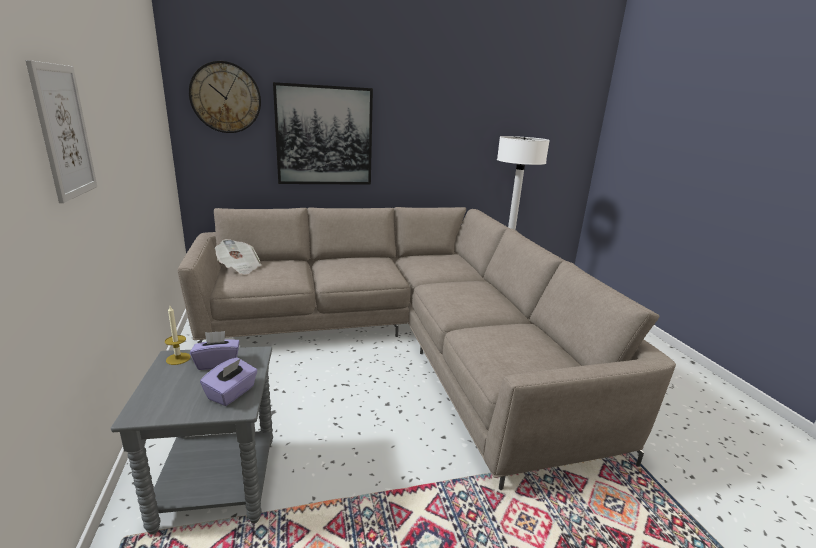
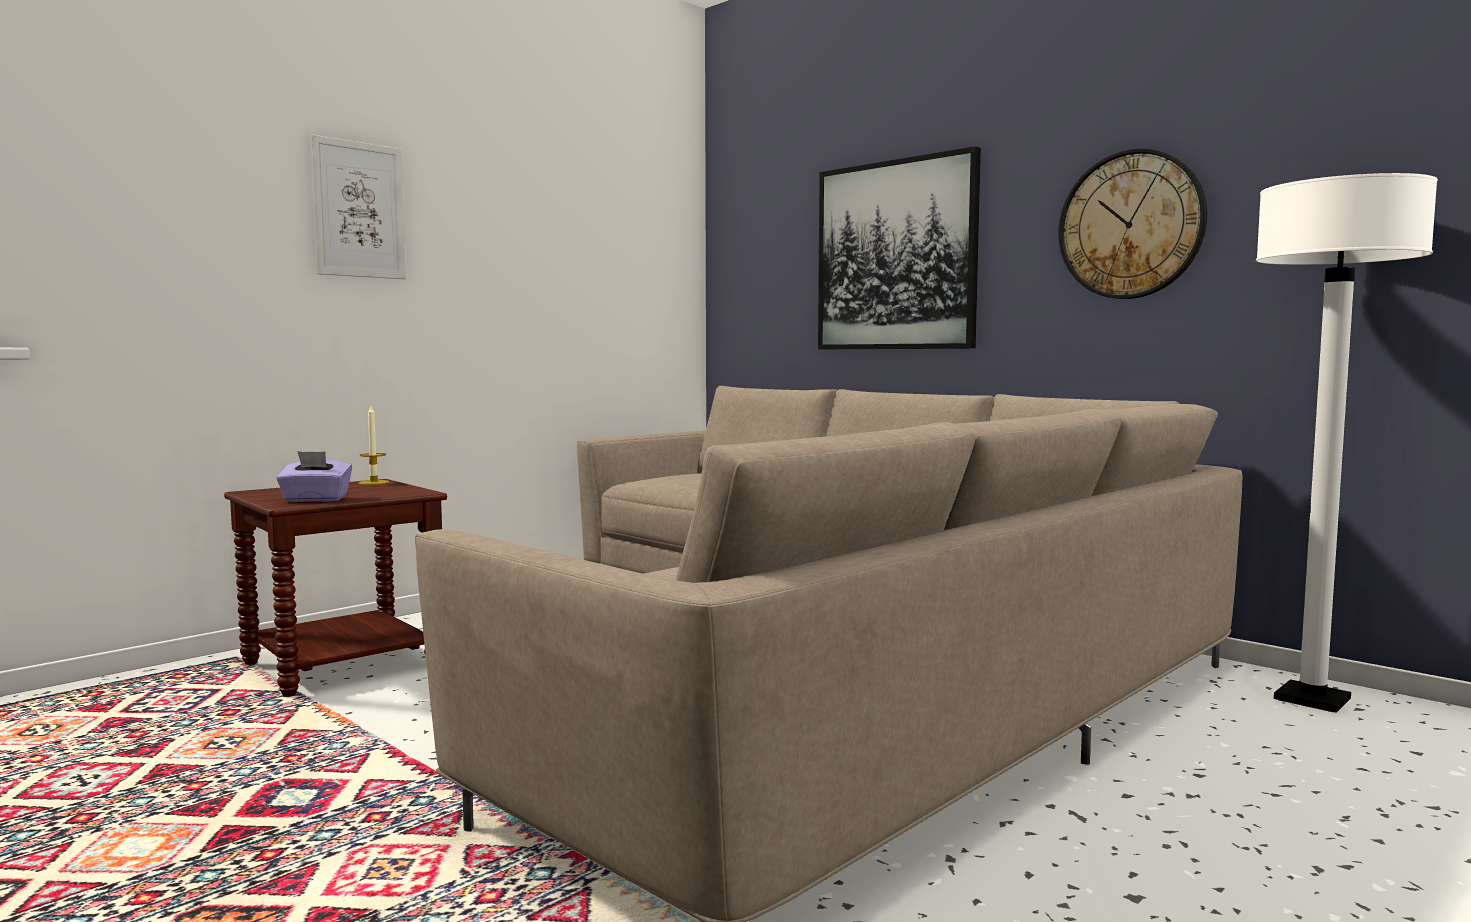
camera: 60 degrees right, 15 degrees down
(216, 483) = (343, 664): grey side table -> brown side table
(217, 363) = (379, 489): purple tissue box -> none
(225, 97) = (766, 211): wall clock -> wall clock (1130, 225)
(239, 267) = (690, 473): newspaper -> none

